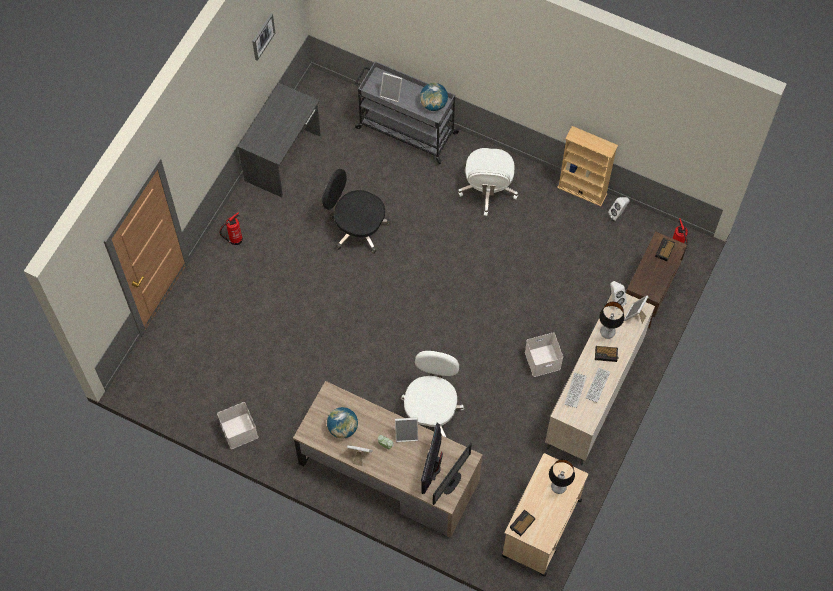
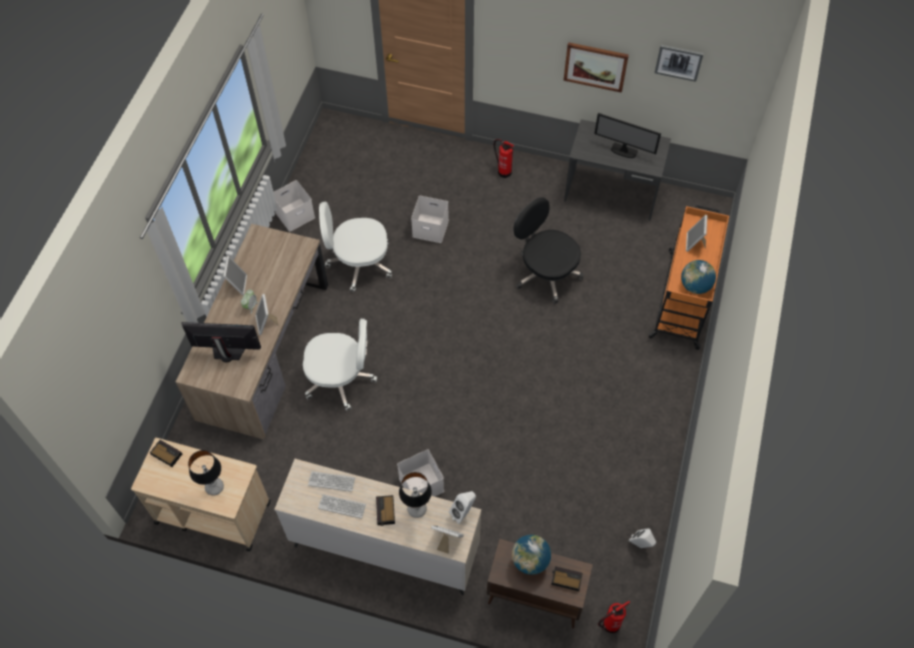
camera: 80 degrees right, 5 degrees down
(230, 104) = (595, 66): none -> picture
(285, 312) = (431, 228): none -> white storage box
(343, 428) = (266, 264): globe -> globe (530, 560)
(357, 228) = (545, 273): black office chair -> black office chair turned 60 degrees counterclockwise
(405, 130) = (683, 297): grey cart -> orange cart
(451, 482) = (212, 375): monitor -> monitor (623, 151)
(488, 190) = (631, 393): white office chair -> white office chair (359, 263)
(582, 190) = (661, 498): beige bookcase -> none

